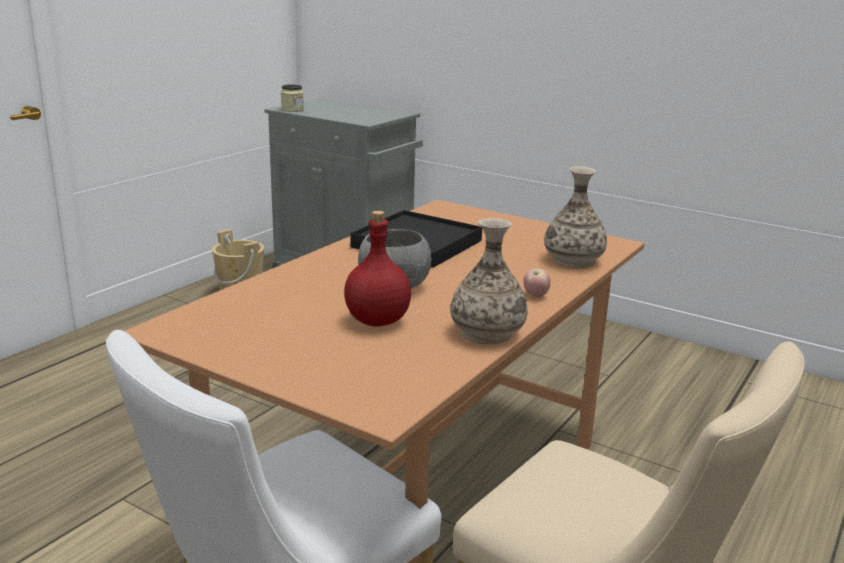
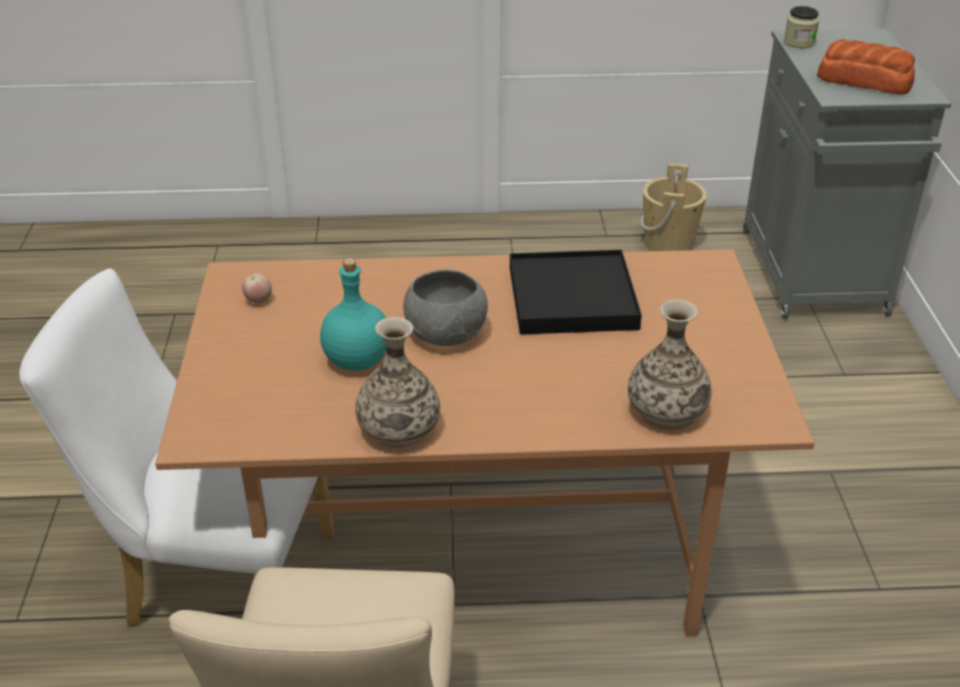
camera: 55 degrees right, 15 degrees up
(362, 114) = (863, 80): none -> bread
(377, 320) = (358, 360): red bottle -> turquoise bottle
(535, 295) = (526, 423): apple -> apple (258, 300)

